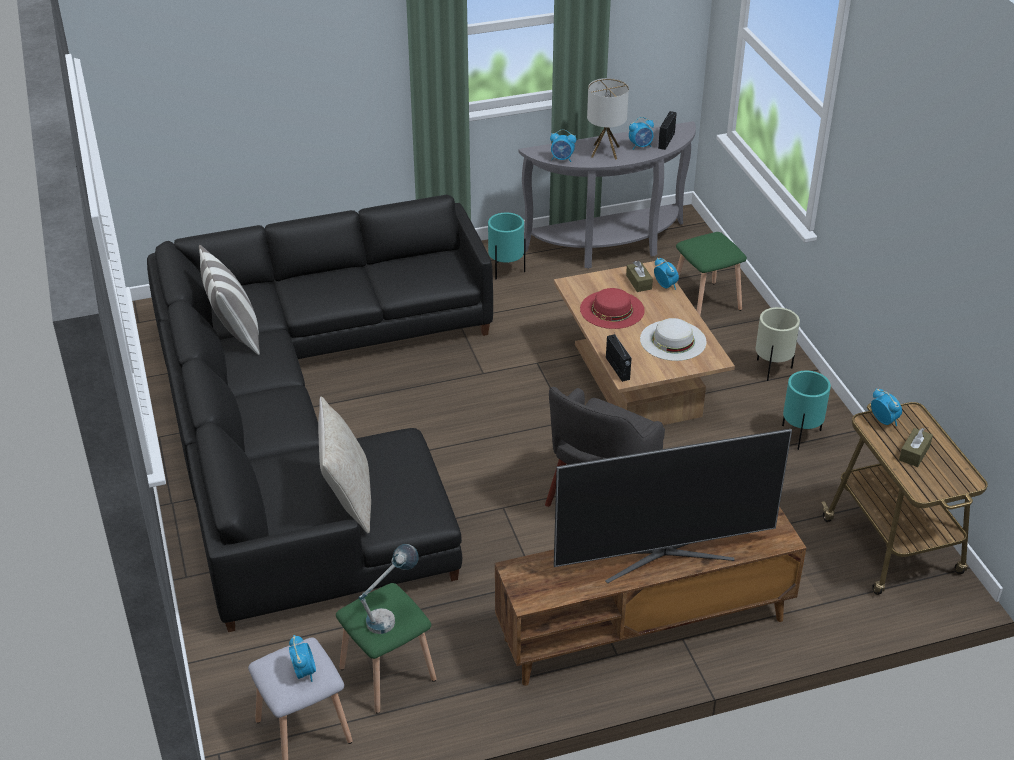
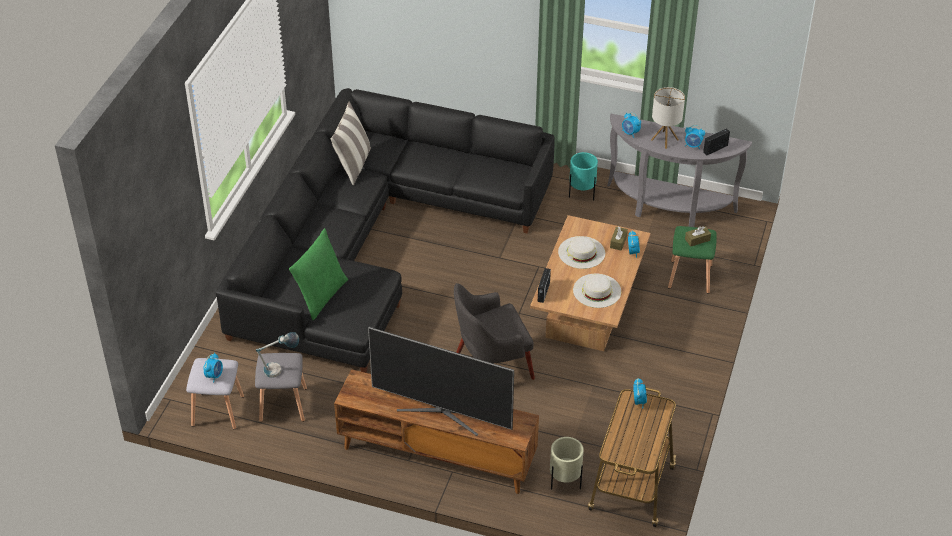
camera: 35 degrees right, 5 degrees up
(348, 499) = (321, 296): beige pillow -> green pillow
(389, 674) = (283, 405): green stool -> grey stool
(612, 309) = (581, 252): red hat -> white hat
(772, 370) = (683, 343): beige planter -> beige planter (565, 483)
(800, 435) = (652, 393): turquoise planter -> none
(914, 453) = (634, 429): brown tissue box -> brown tissue box (697, 240)

